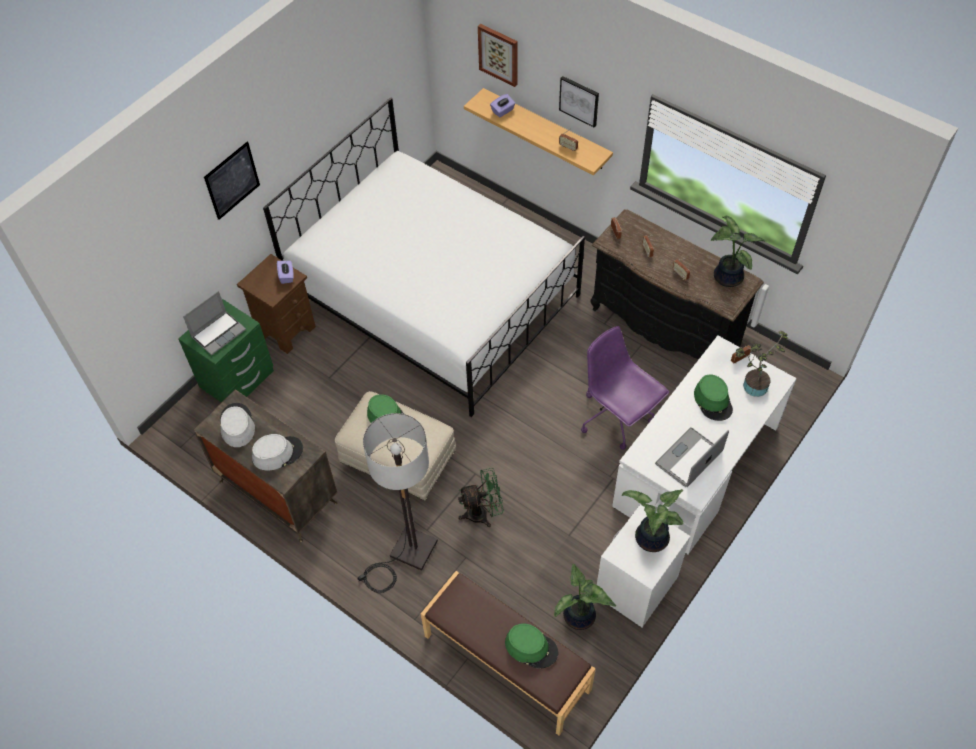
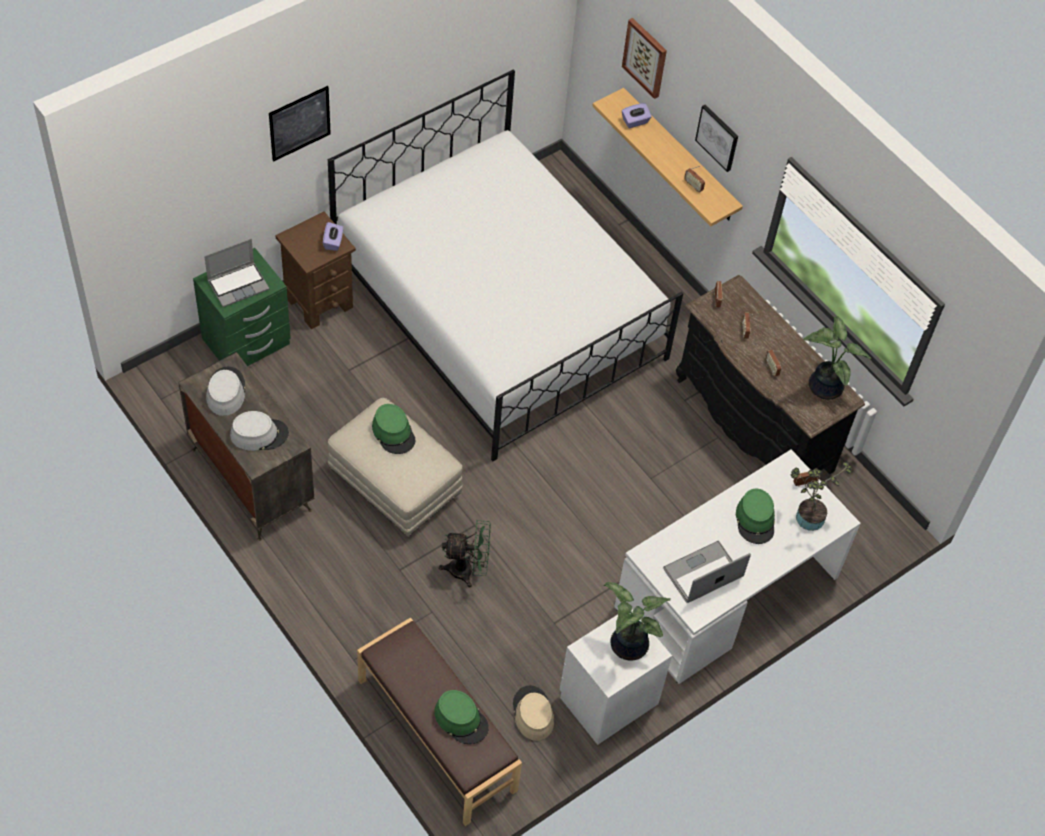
camera: 10 degrees right, 0 degrees up
(403, 557) = (364, 591): floor lamp -> none
(579, 618) = (532, 713): potted plant -> beige hat
(618, 420) = (657, 514): purple office chair -> none

